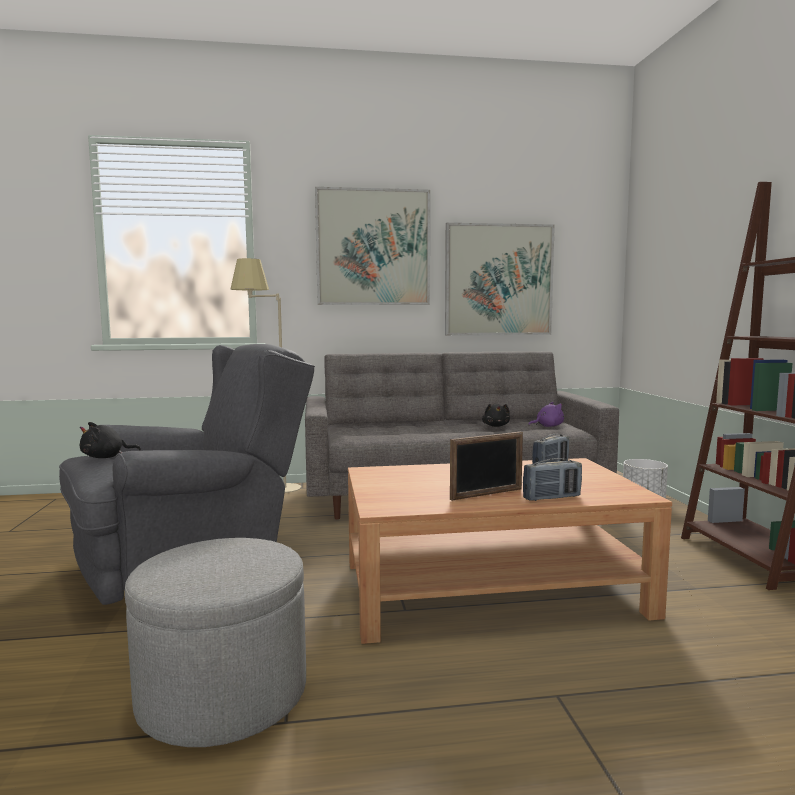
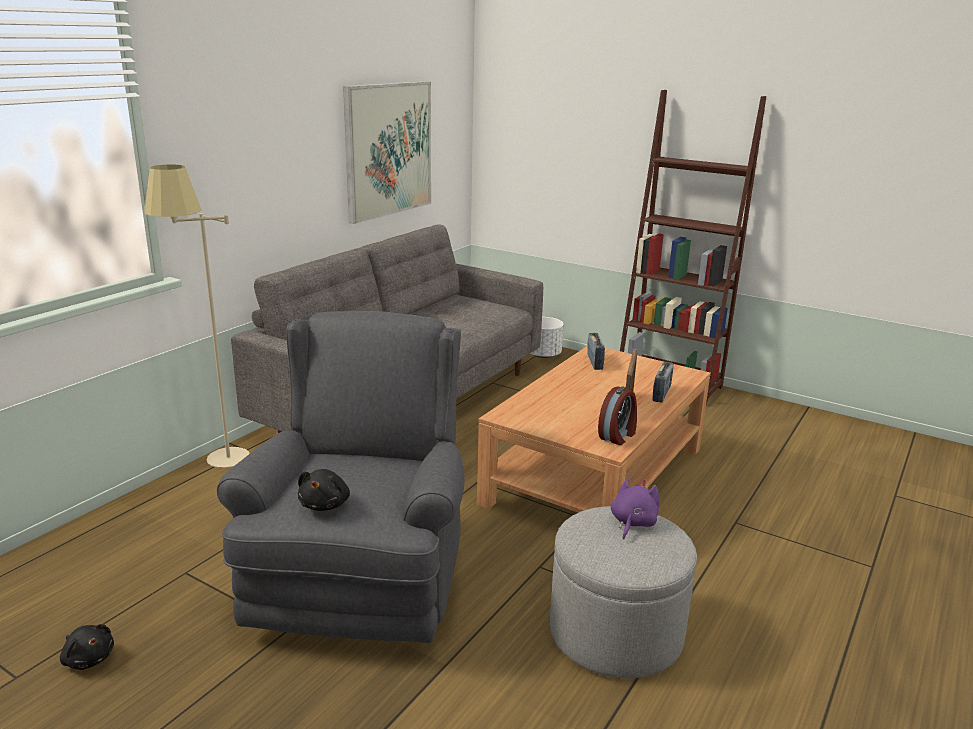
camera: 50 degrees left, 15 degrees up
(373, 247) = (278, 125): picture -> none
(413, 505) = (618, 436): none -> alarm clock
(496, 426) = (444, 320): black plush toy -> black plush toy (88, 658)
(548, 426) = (480, 309): purple plush toy -> purple plush toy (632, 523)

